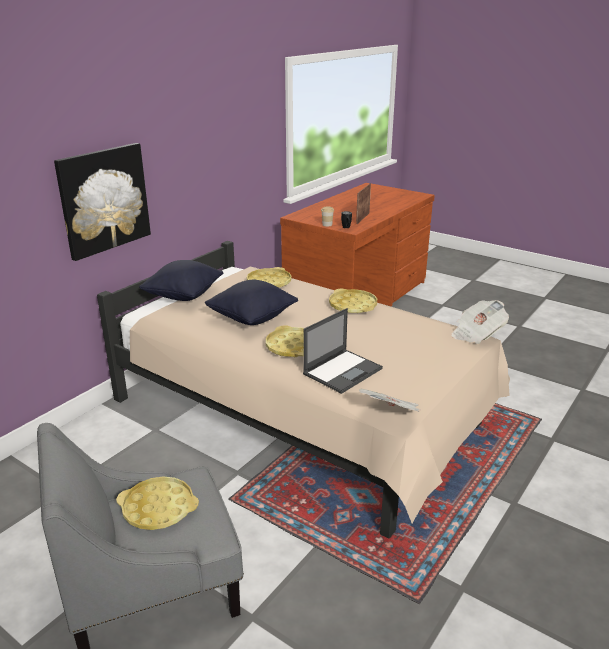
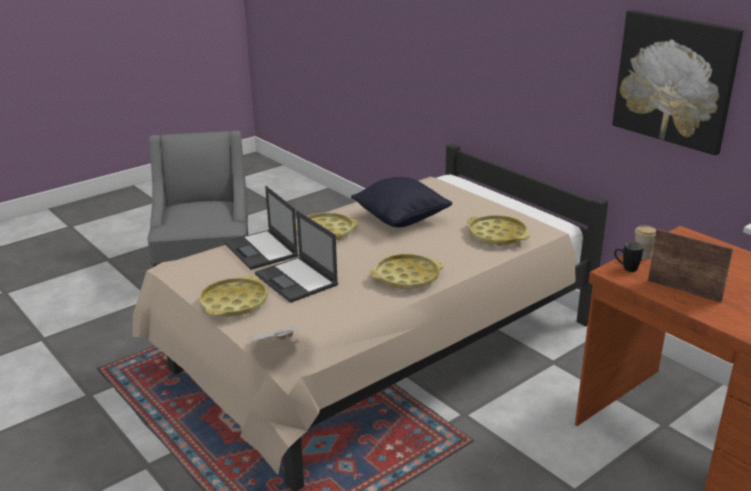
camera: 105 degrees right, 0 degrees up
(104, 200) = (480, 63): picture -> picture (675, 80)
(158, 508) = (203, 211): yellow tray -> yellow tray (234, 303)
(183, 296) = (474, 192): black pillow -> none
(385, 344) = (297, 280): none -> laptop
(391, 414) = (175, 261): newspaper -> none

